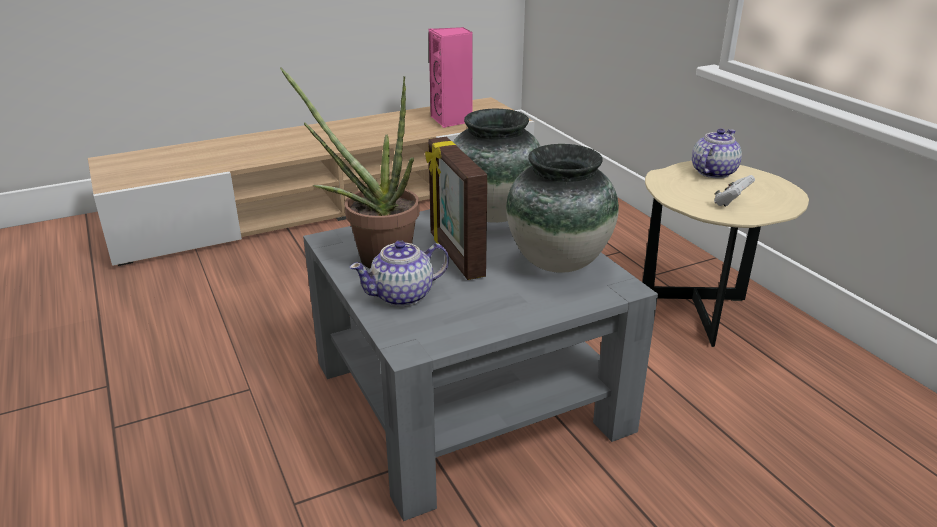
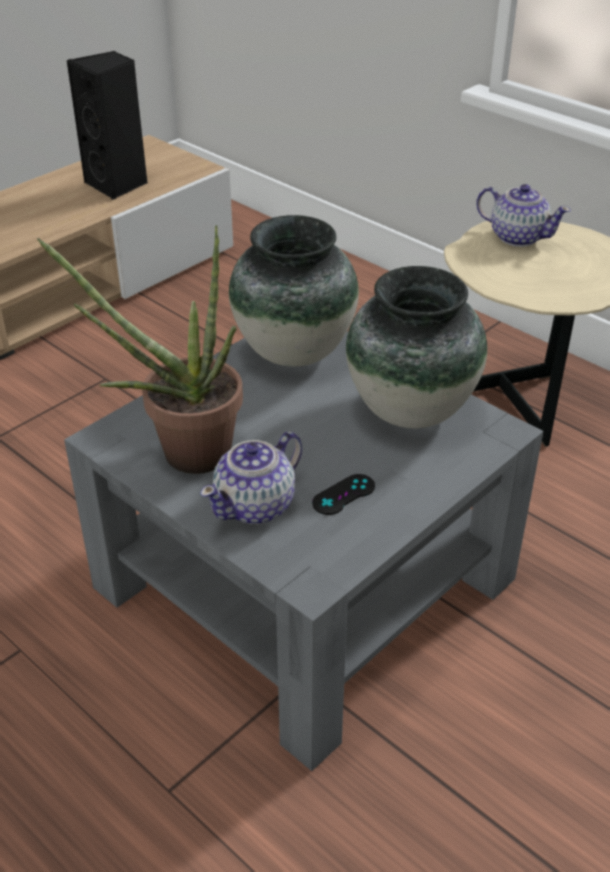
camera: 20 degrees left, 10 degrees up
(452, 120) = (118, 185): pink speaker -> black speaker
(455, 255) = (283, 428): picture frame -> none
(471, 302) = (343, 495): none -> black game controller
(712, 172) = (517, 237): teapot -> teapot turned 105 degrees clockwise
(731, 203) = (560, 281): white game controller -> none

